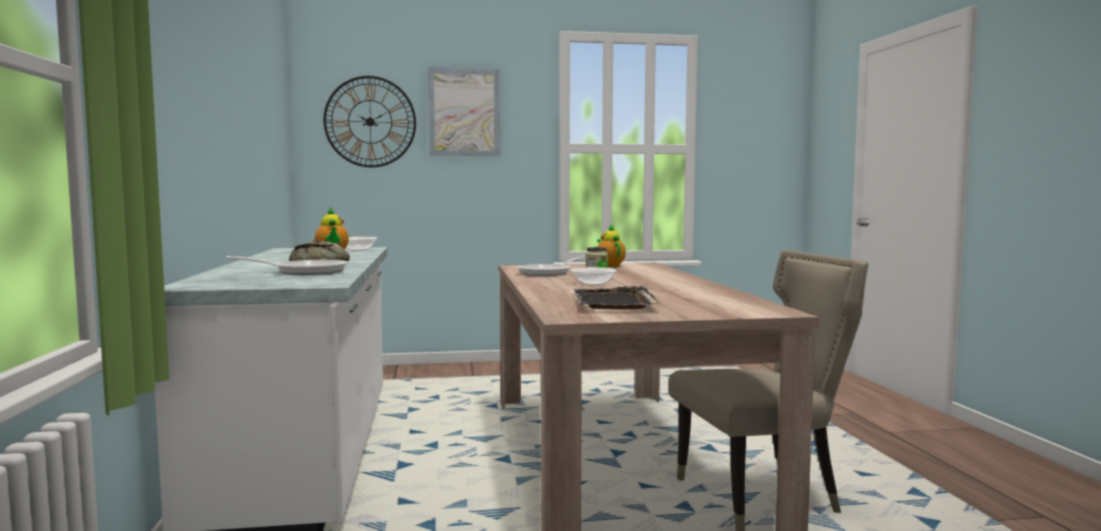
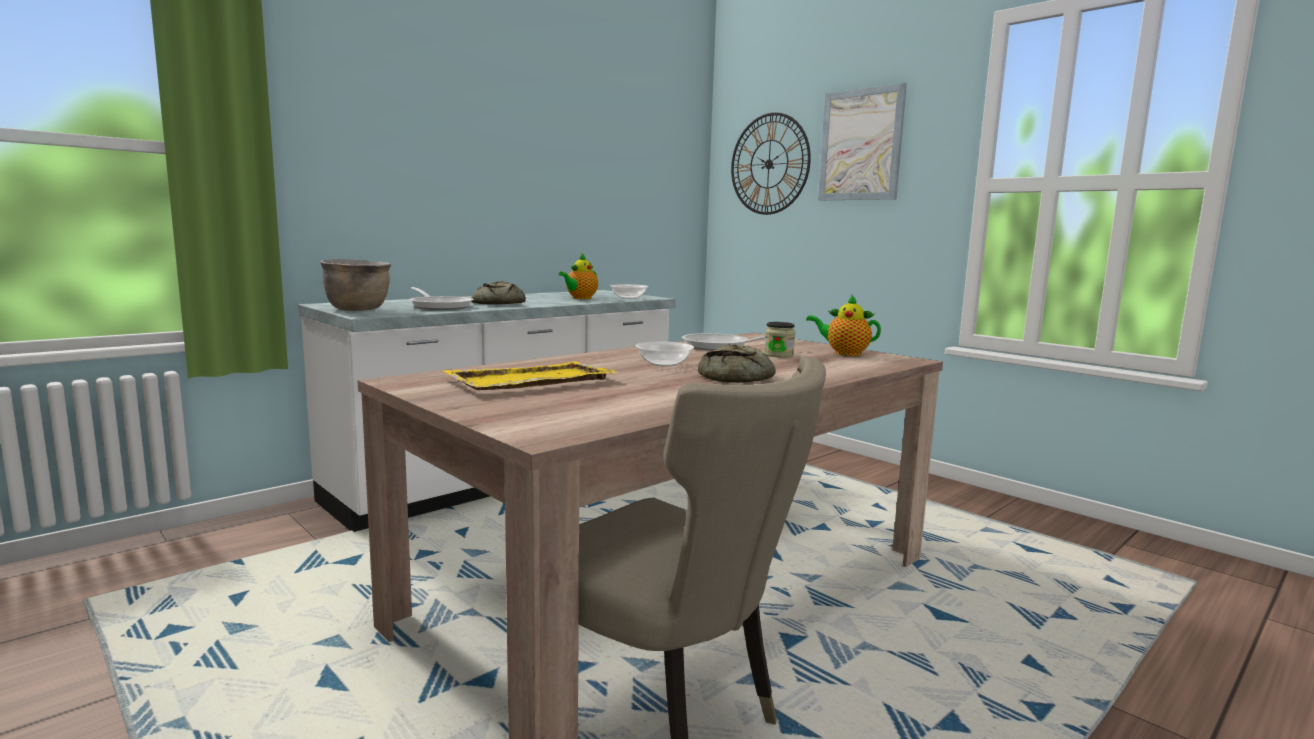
camera: 55 degrees right, 5 degrees up
(273, 283) = (358, 309): none -> brown cooking pot
(609, 266) = (844, 353): teapot -> teapot turned 105 degrees counterclockwise
(613, 302) = (529, 380): black tray -> yellow tray
(659, 282) = (738, 377): none -> bread

